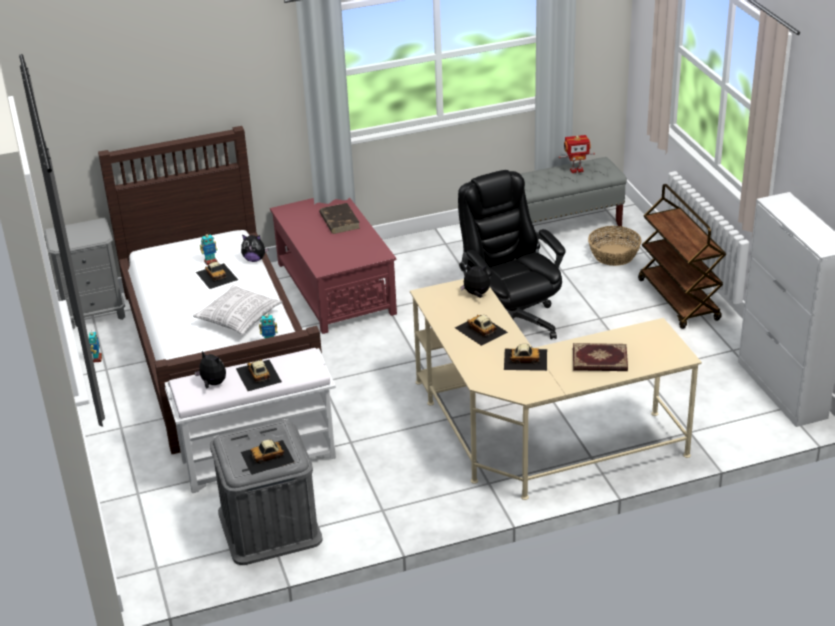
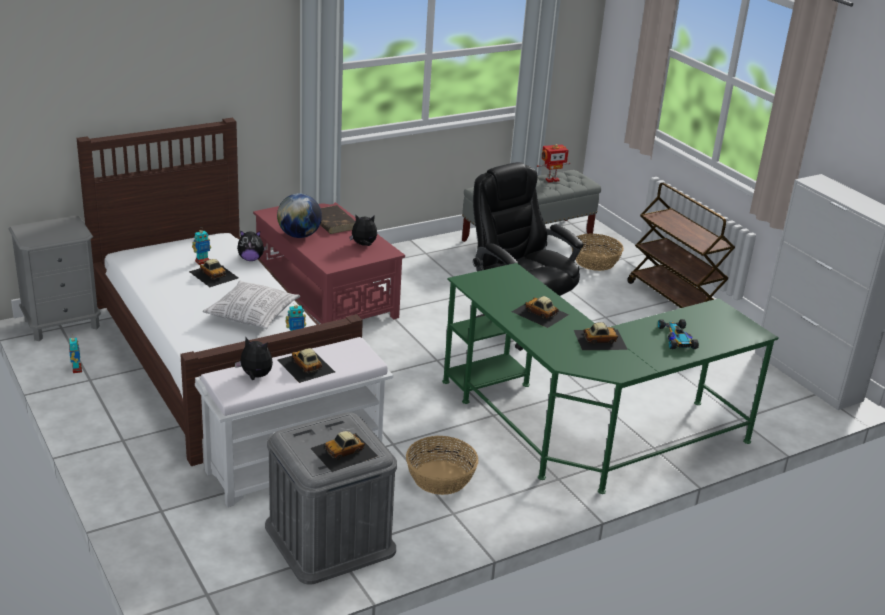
camera: 15 degrees left, 5 degrees down
(304, 235) = (299, 235): none -> globe
(382, 476) = (440, 478): none -> basket
(476, 294) = (520, 280): plush toy -> plush toy (364, 245)
(534, 437) = (587, 430): beige desk -> green desk
(599, 360) = (677, 339): book -> toy car

